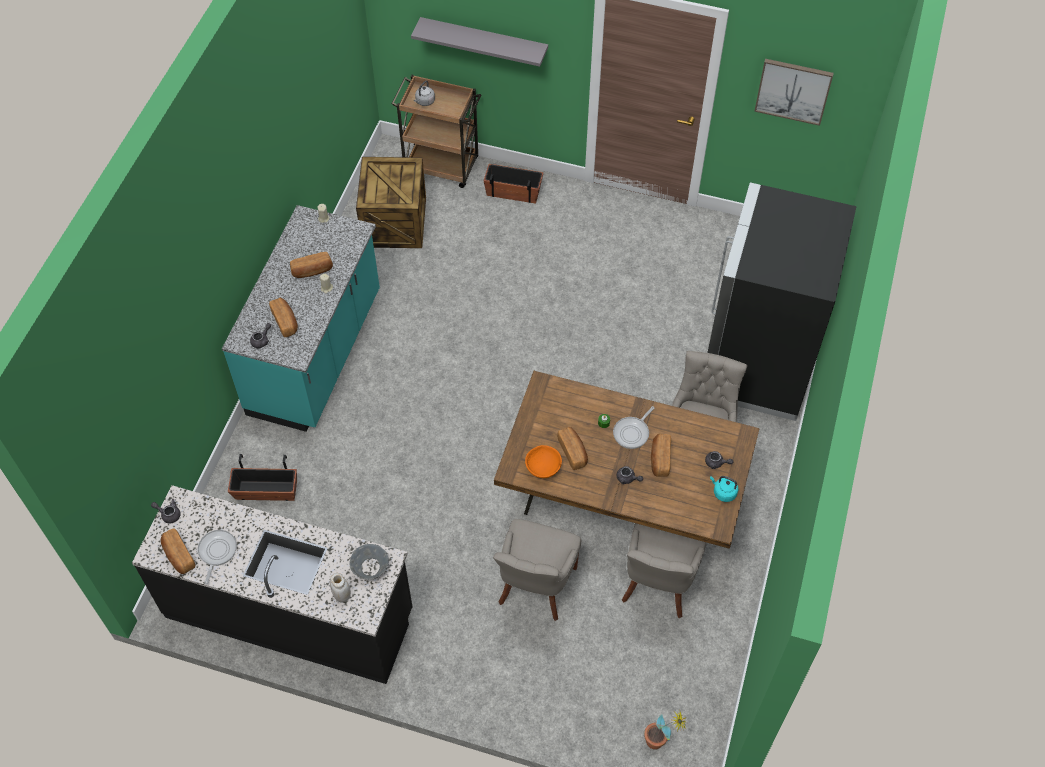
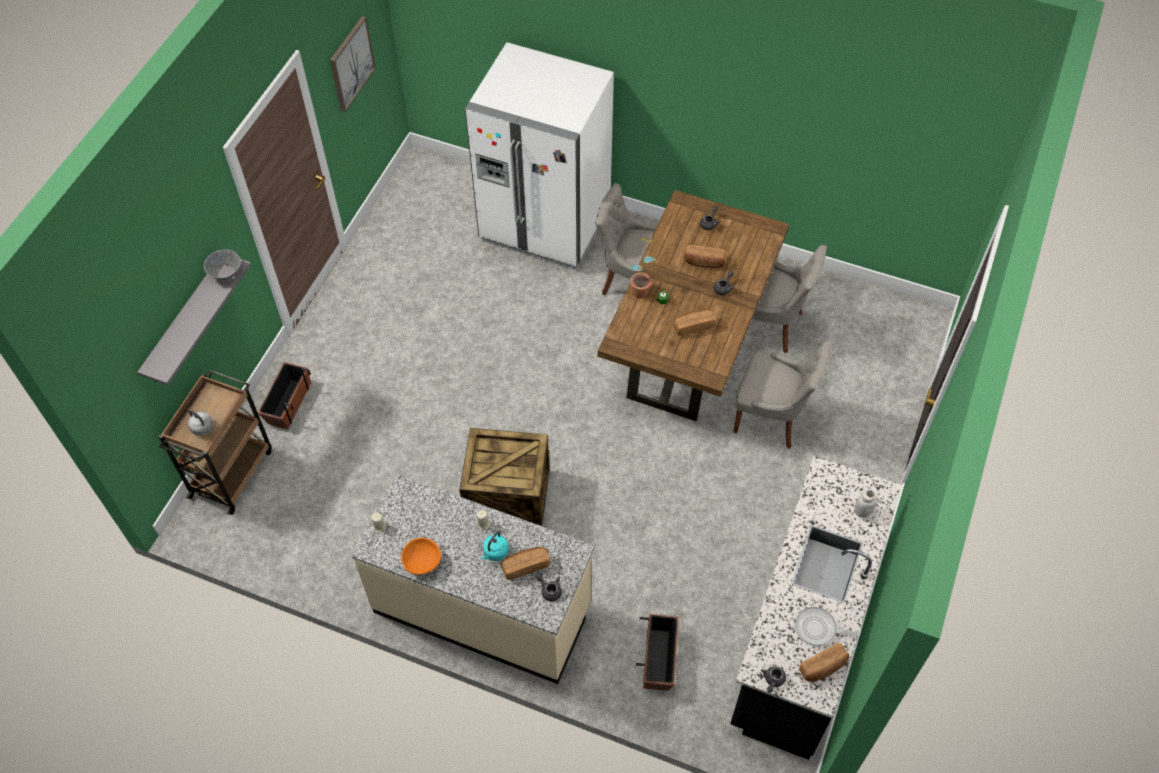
camera: 85 degrees left, 0 degrees up
(312, 271) = (456, 538): bread -> none
(317, 354) = (483, 608): turquoise counter -> beige counter
(370, 567) = (832, 487): grey bowl -> grey bowl (225, 272)
(393, 222) = (305, 525): crate -> crate (507, 496)
(542, 467) = (709, 351): orange bowl -> orange bowl (422, 562)
(632, 433) = (674, 279): frying pan -> none
(660, 742) = (914, 339): potted plant -> potted plant (641, 288)
(723, 492) = (739, 222): turquoise kettle -> turquoise kettle (495, 552)
(758, 363) = (545, 225): black fridge -> white fridge

